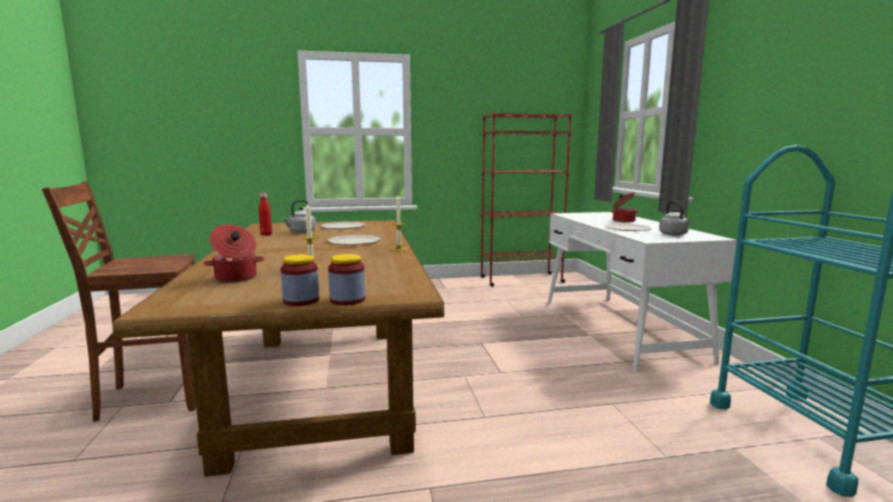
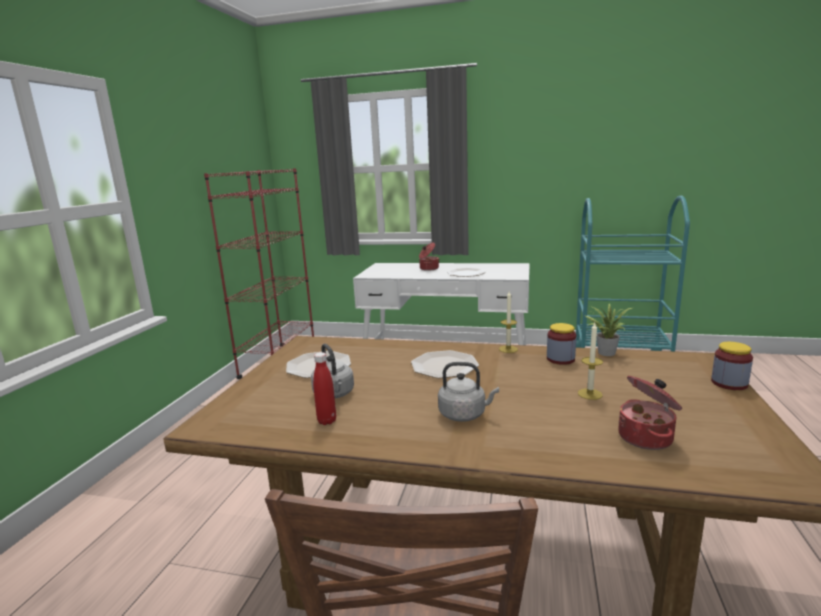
camera: 65 degrees left, 5 degrees up
(301, 300) = (738, 402): jar -> jar (560, 359)
(411, 268) = (605, 352): none -> potted plant
(674, 234) = (502, 269): grey kettle -> grey kettle (464, 414)

